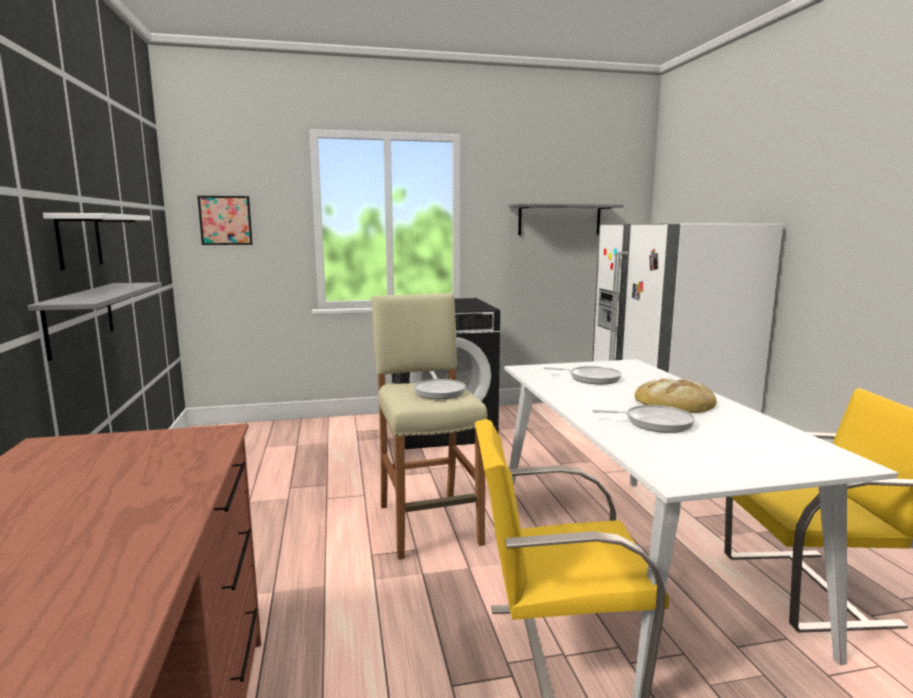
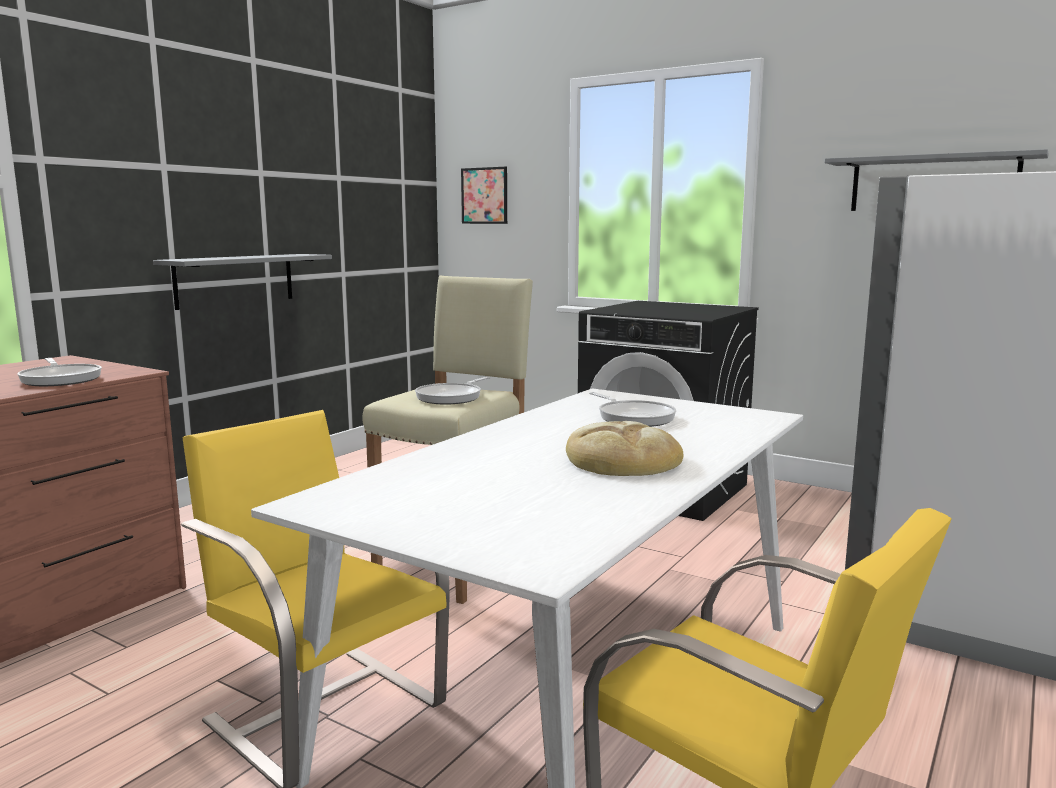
camera: 45 degrees right, 0 degrees up
(79, 240) = (246, 210): white shelf -> none
(654, 423) = (505, 466): frying pan -> frying pan (61, 379)

